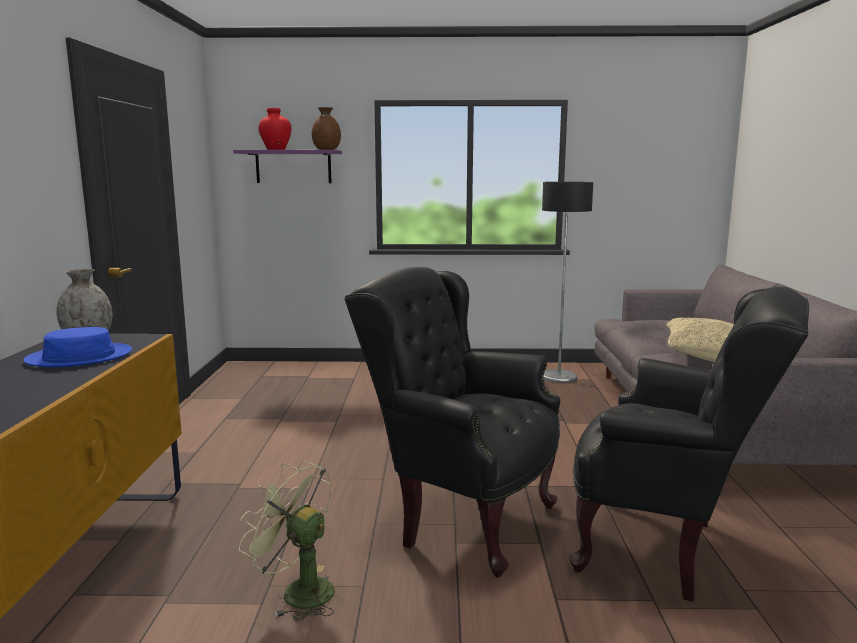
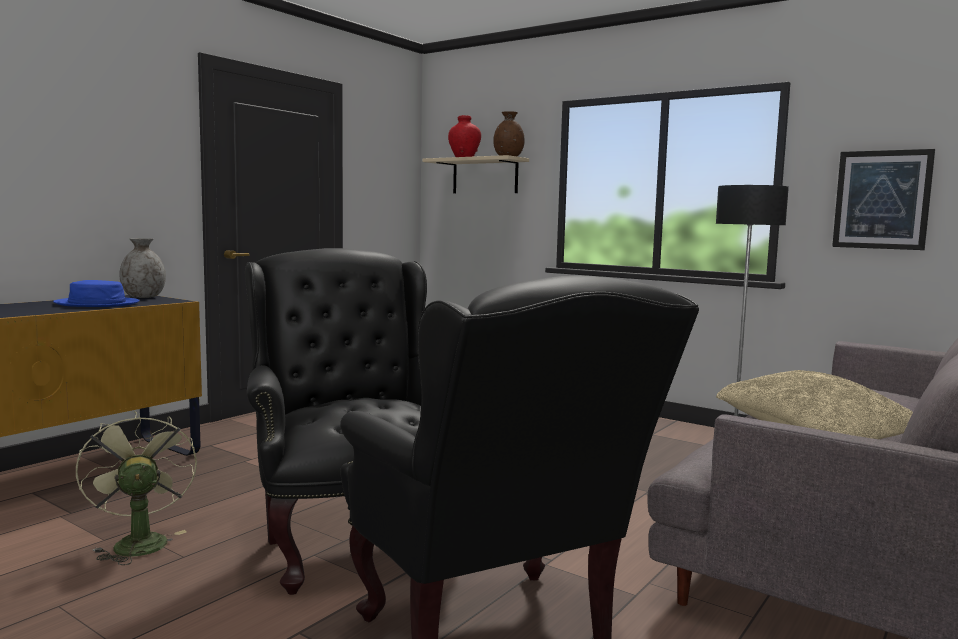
camera: 35 degrees right, 5 degrees down
(293, 167) = (485, 176): purple shelf -> beige shelf
(630, 188) = (882, 200): none -> picture

